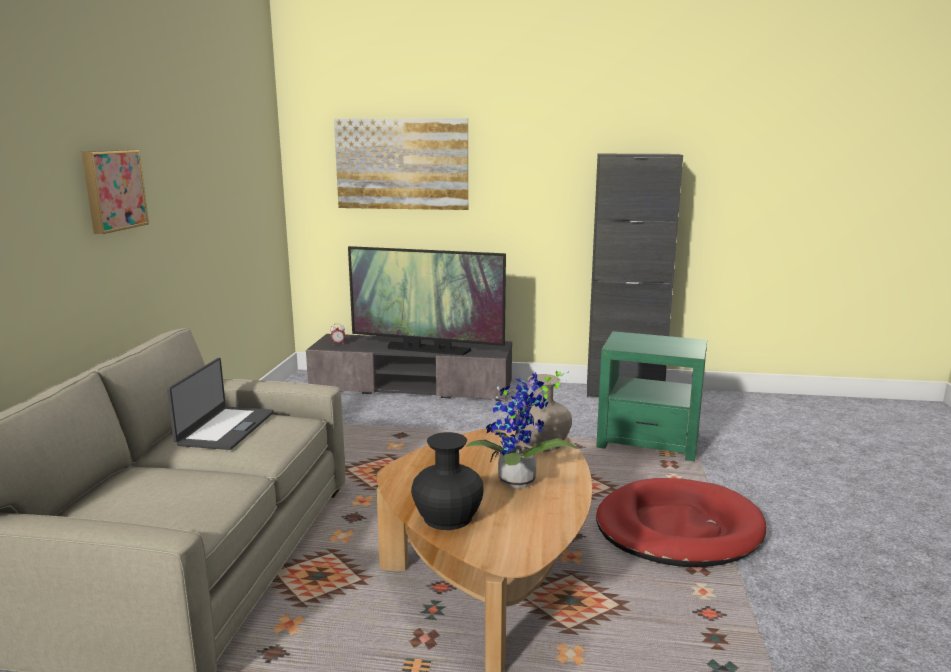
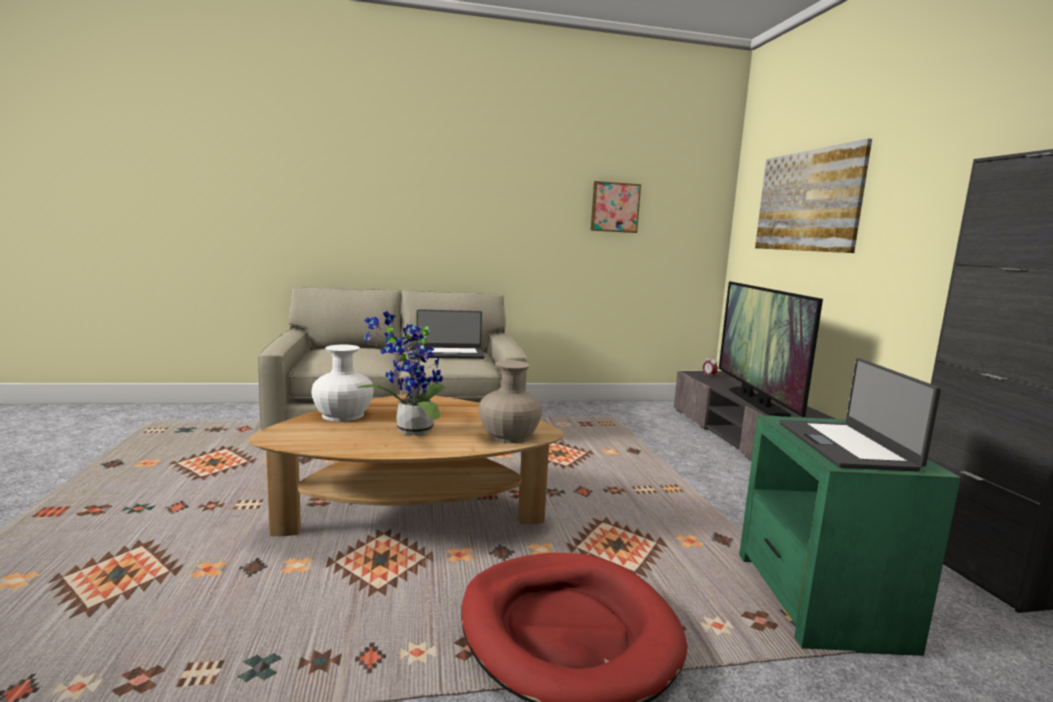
camera: 70 degrees right, 5 degrees down
(113, 190) = (484, 195): picture -> picture (614, 207)
(447, 517) = (343, 415): black vase -> white vase
(663, 345) = (846, 446): none -> laptop

